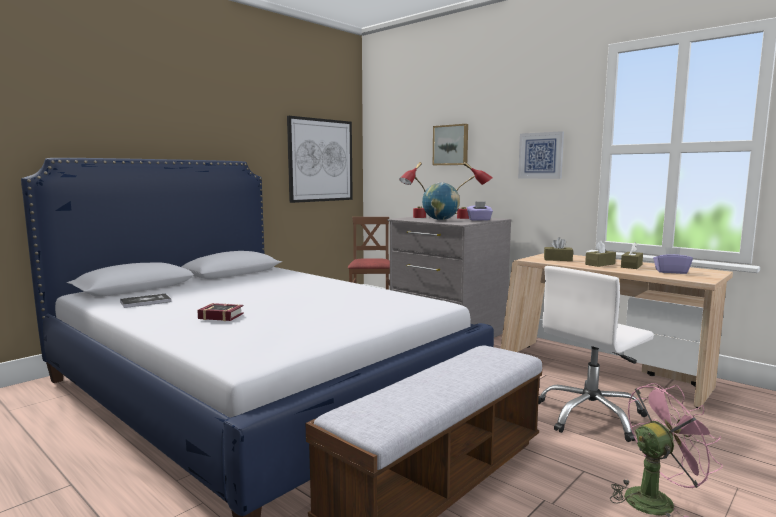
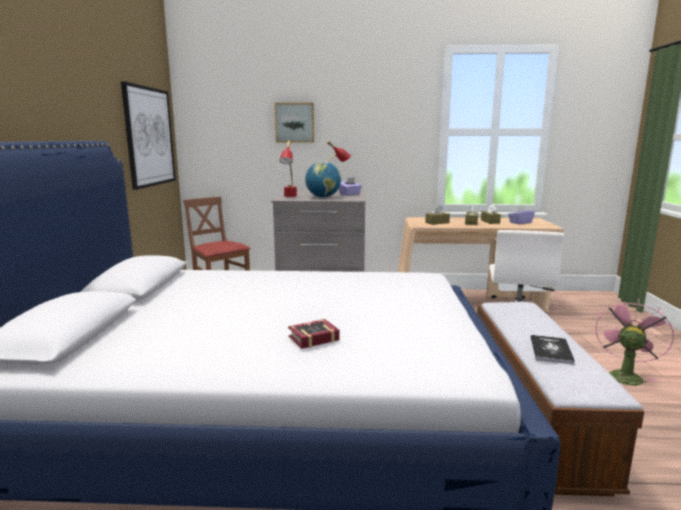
camera: 40 degrees left, 5 degrees up
(145, 302) = (156, 349): book -> book (551, 350)
(541, 155) = (389, 135): picture -> none

